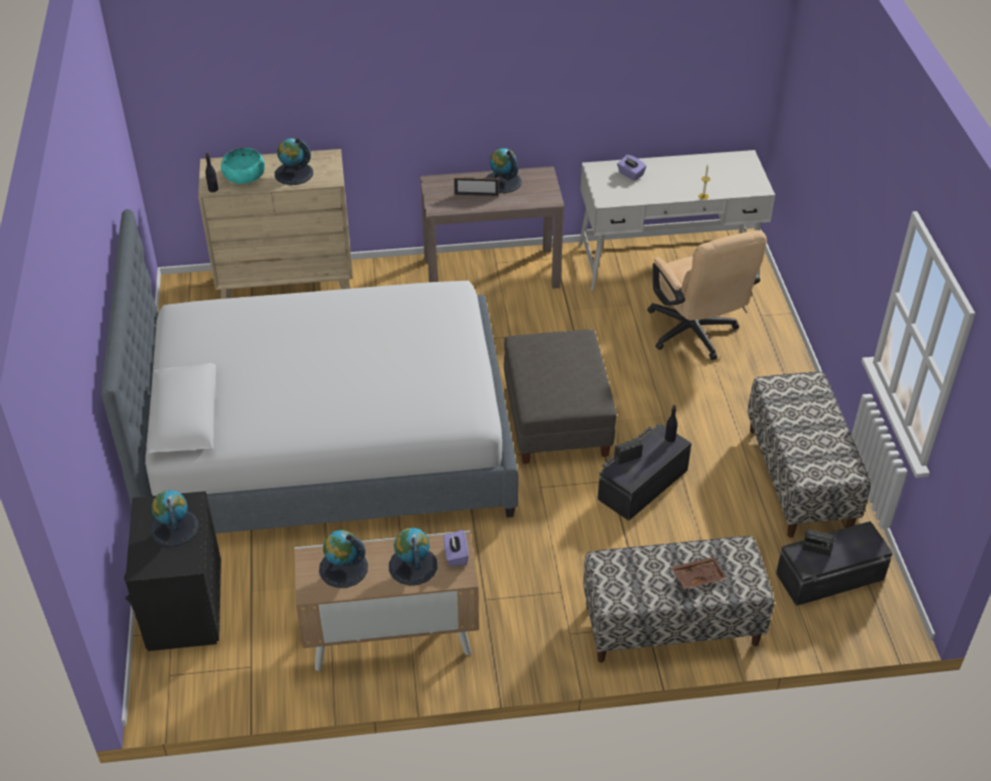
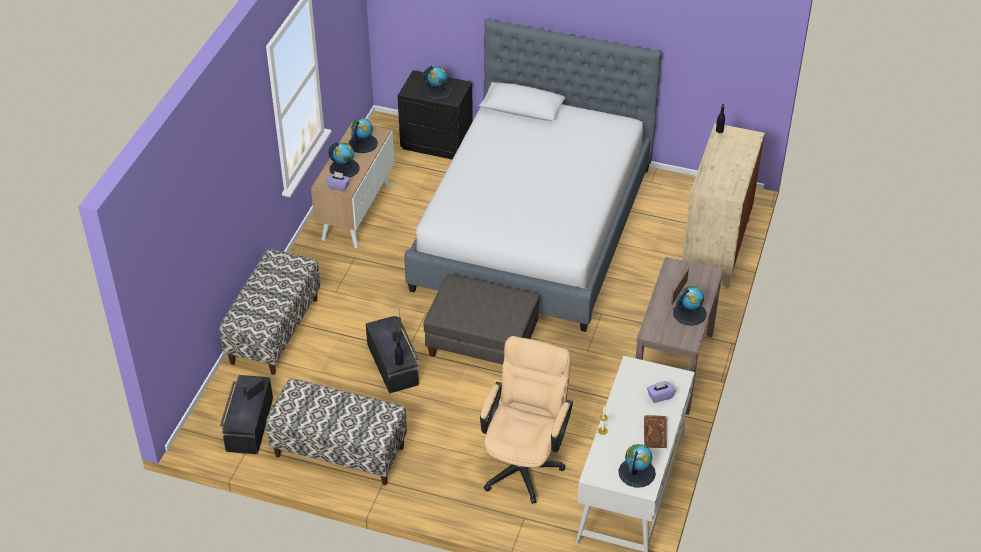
camera: 115 degrees right, 0 degrees up
(244, 175) = (730, 148): turquoise bowl -> none
(293, 173) = (719, 172): globe -> globe (636, 472)
(695, 335) = (524, 462): beige office chair -> beige office chair turned 105 degrees clockwise
(697, 576) = (261, 299): brown tray -> brown tray (655, 435)

